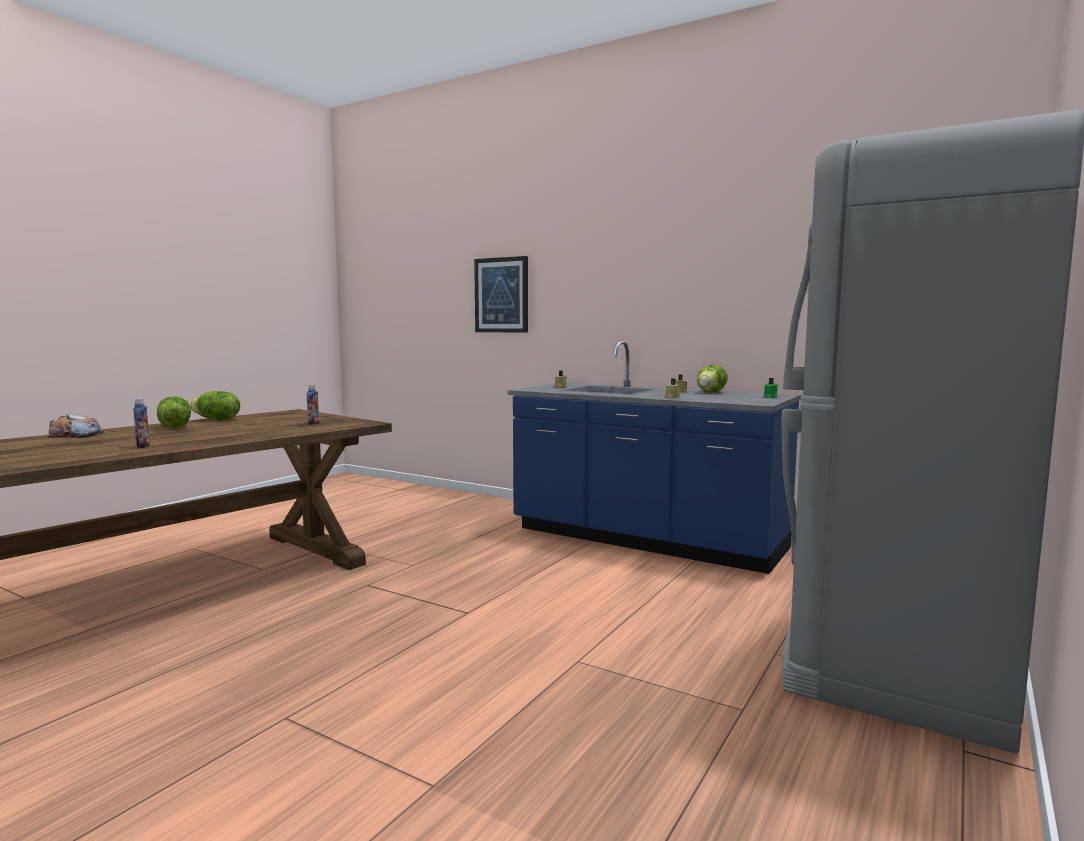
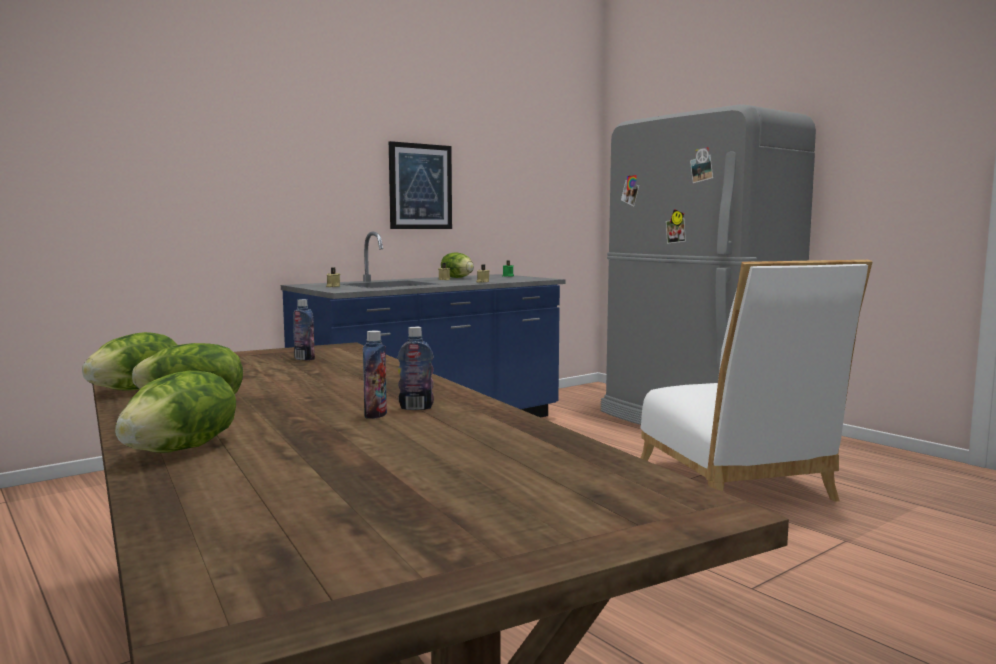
camera: 70 degrees left, 0 degrees up
(75, 435) = (182, 449): bread -> lettuce
(128, 443) = (375, 415): none -> bottle
(501, 295) = (172, 171): picture -> picture (420, 186)
(605, 703) = (739, 485): none -> white chair

